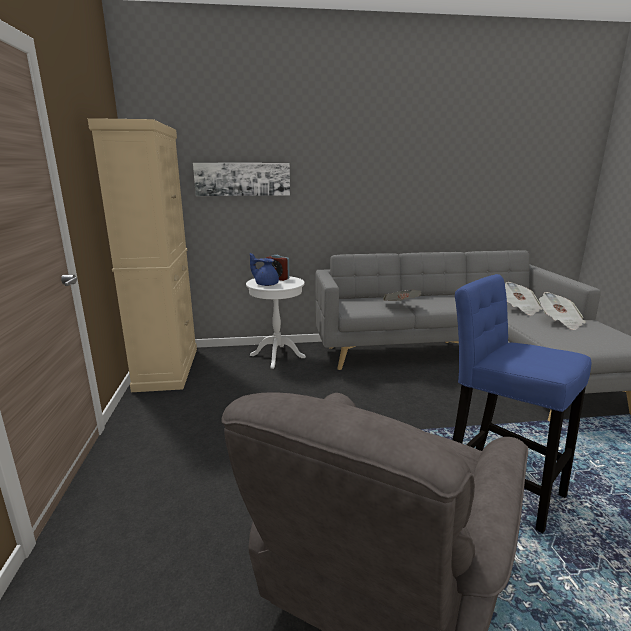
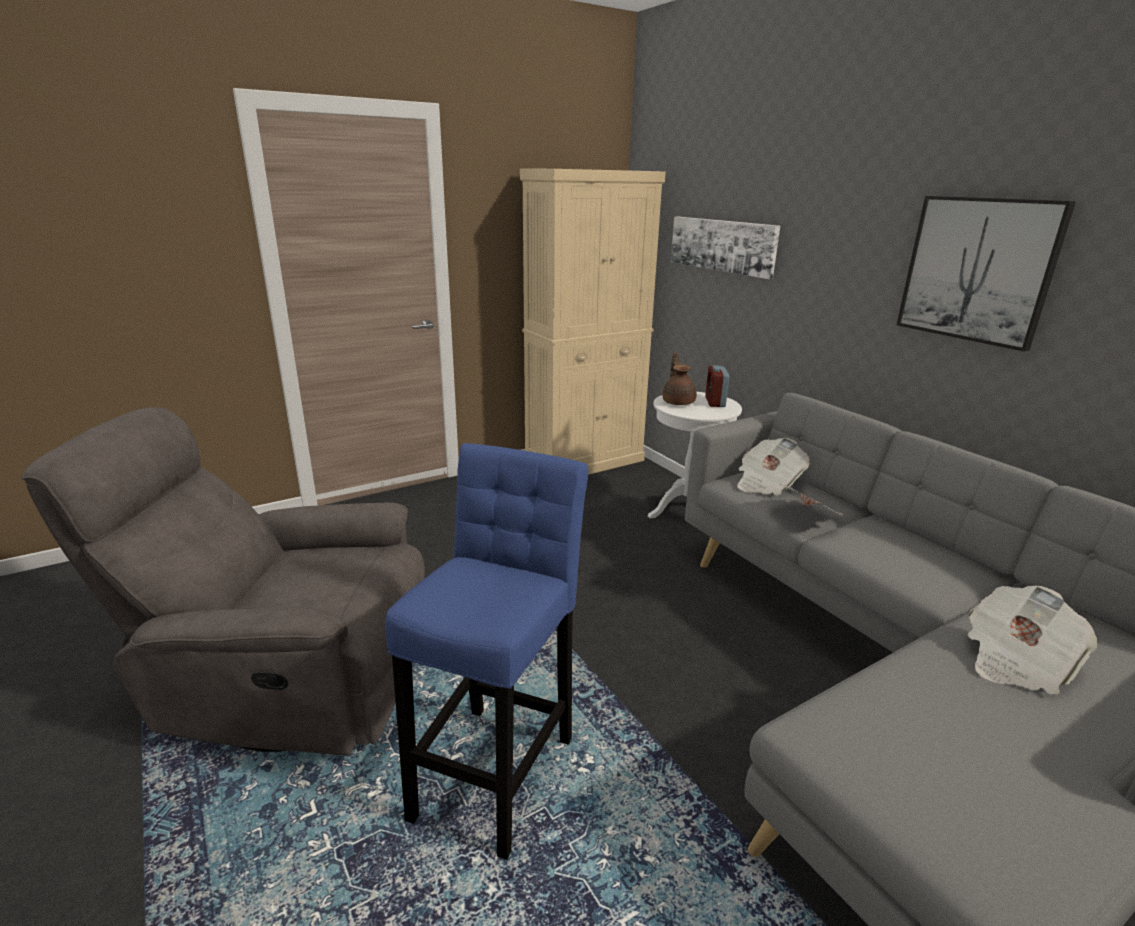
camera: 65 degrees right, 5 degrees up
(266, 284) = (678, 402): blue teapot -> brown teapot
(405, 175) = (978, 270): none -> picture
(560, 322) = (996, 729): newspaper -> newspaper (767, 483)

